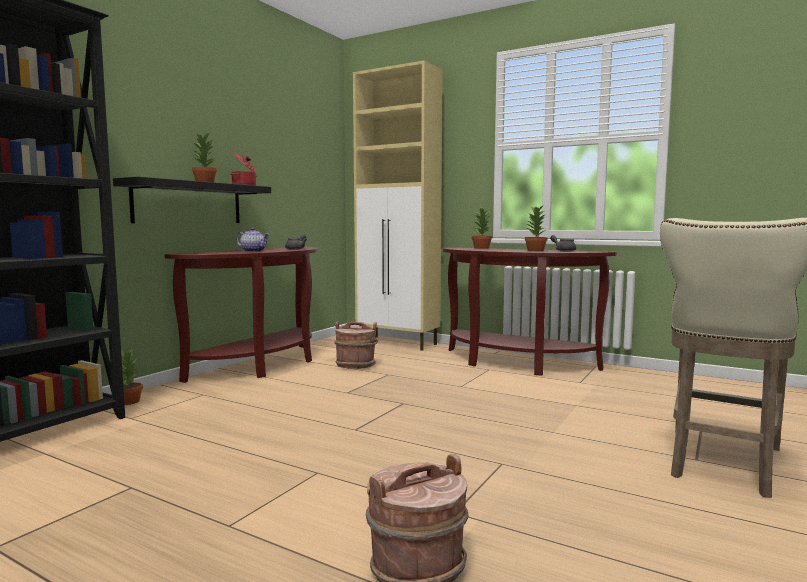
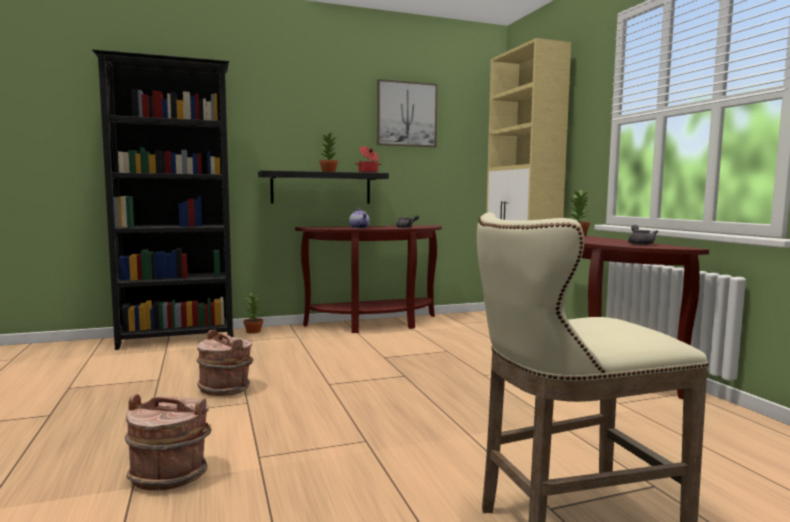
camera: 40 degrees right, 0 degrees up
(268, 120) = (406, 114): none -> picture
(356, 365) = (439, 338): brown bucket -> brown bucket (225, 389)
(535, 250) = (605, 242): potted plant -> none

